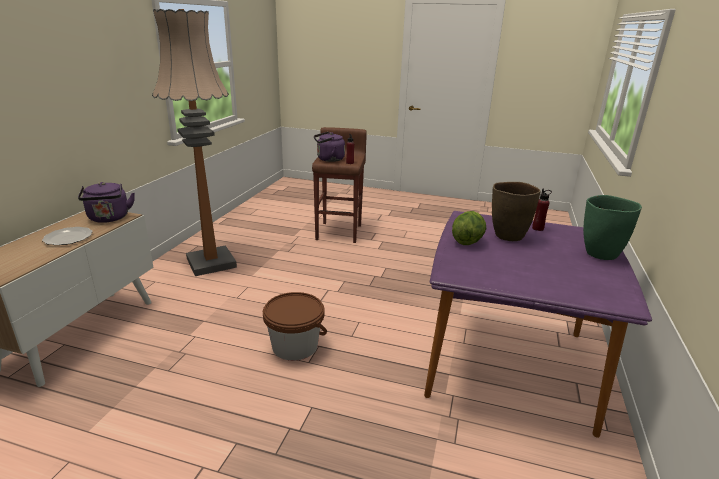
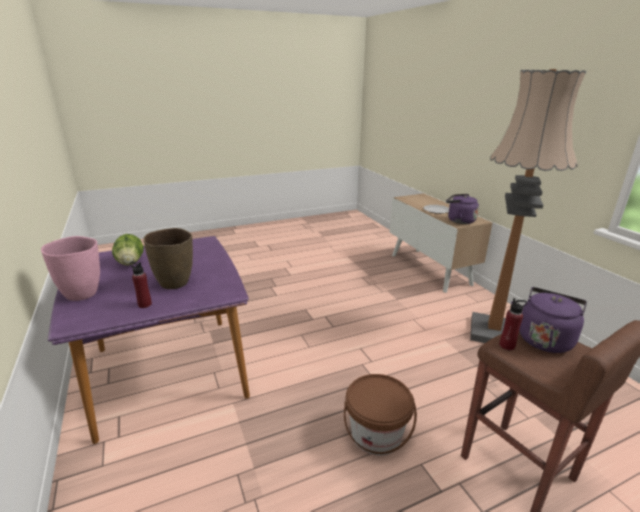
camera: 140 degrees right, 0 degrees up
(295, 346) = (325, 312): brown bucket -> brown bucket (376, 434)
(467, 241) = (209, 265): lettuce -> lettuce (130, 263)
(600, 254) = (83, 294): green vase -> pink vase

